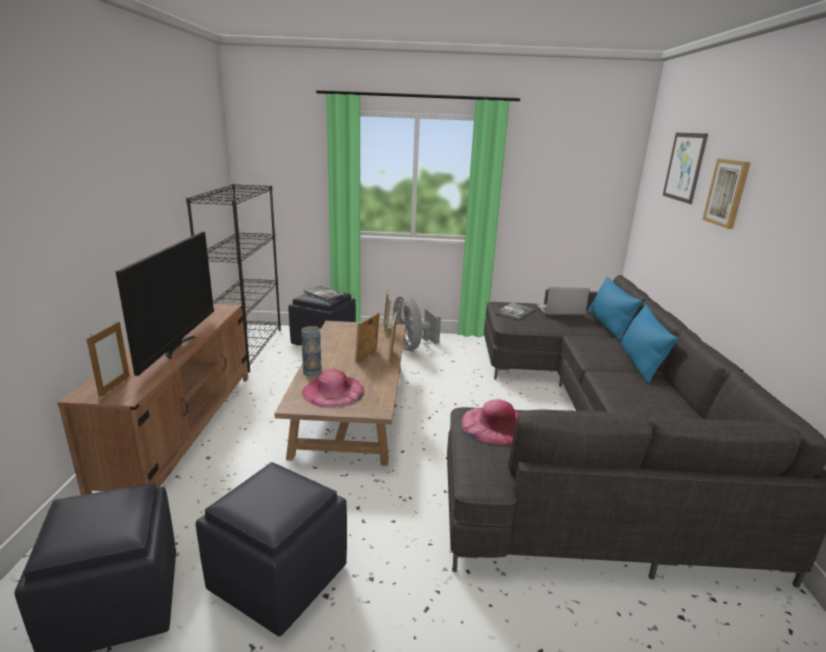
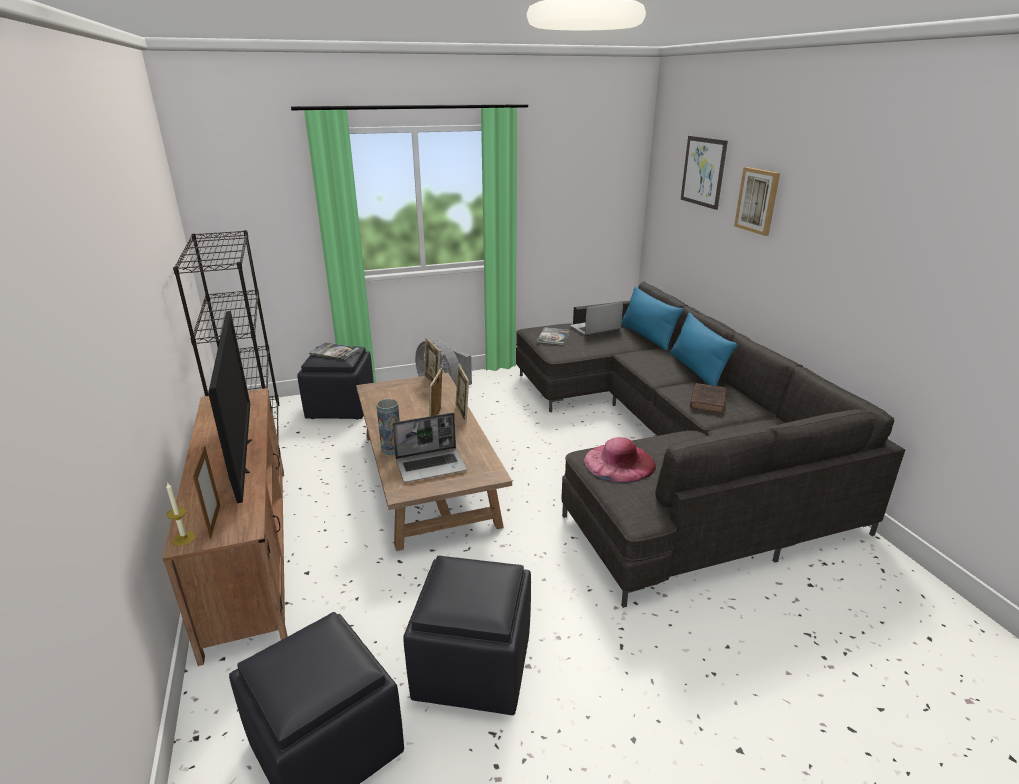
camera: 20 degrees left, 5 degrees up
(83, 392) = (184, 538): none -> candle
(333, 391) = (431, 465): pink hat -> laptop
(633, 391) = (707, 400): none -> brown book

